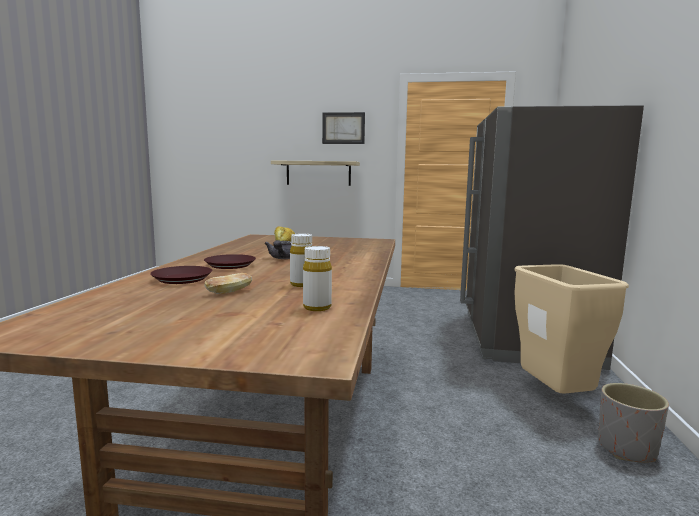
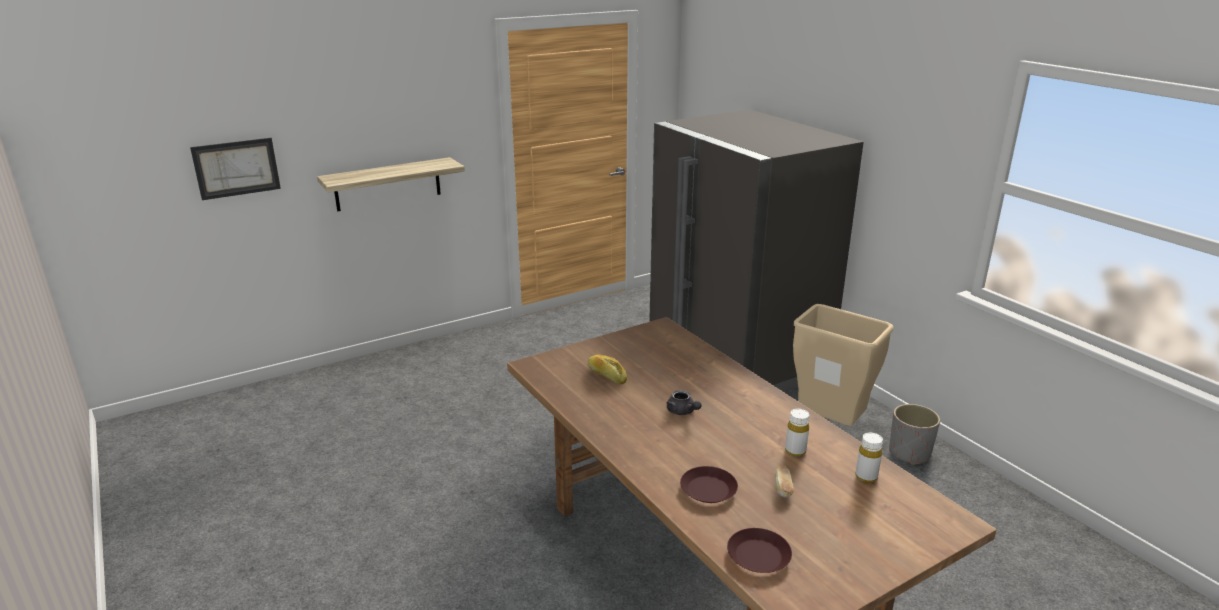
camera: 40 degrees left, 15 degrees up
(230, 265) = (679, 447): brown plate -> brown plate (759, 556)
(343, 128) = (419, 109): picture -> picture (236, 168)

